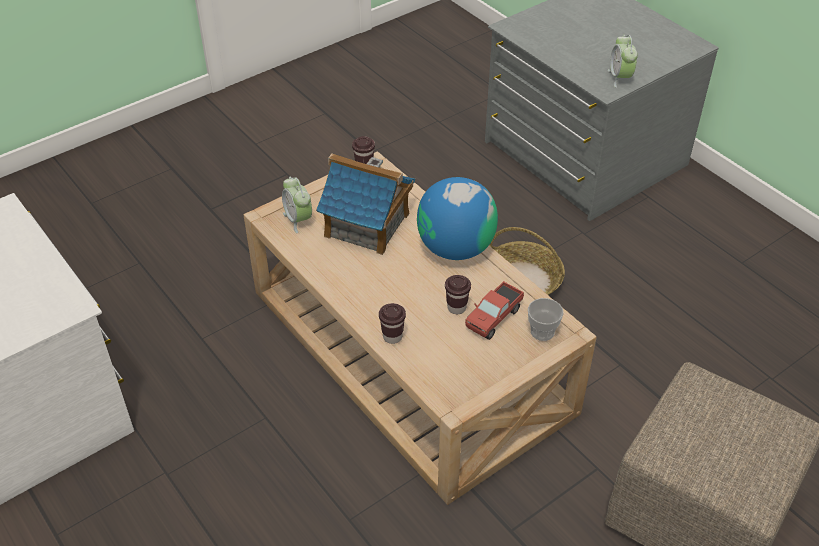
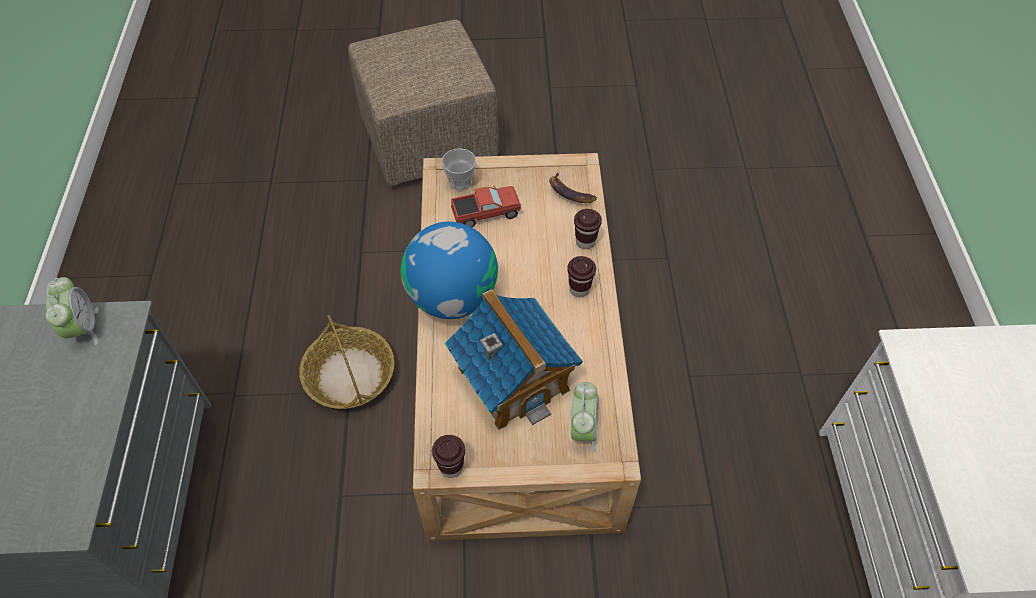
camera: 145 degrees left, 10 degrees up
(441, 372) = (569, 193): none -> banana
(456, 308) = (507, 240): brown cup -> brown cup (579, 289)
(620, 78) = (84, 328): alarm clock -> alarm clock turned 45 degrees counterclockwise

